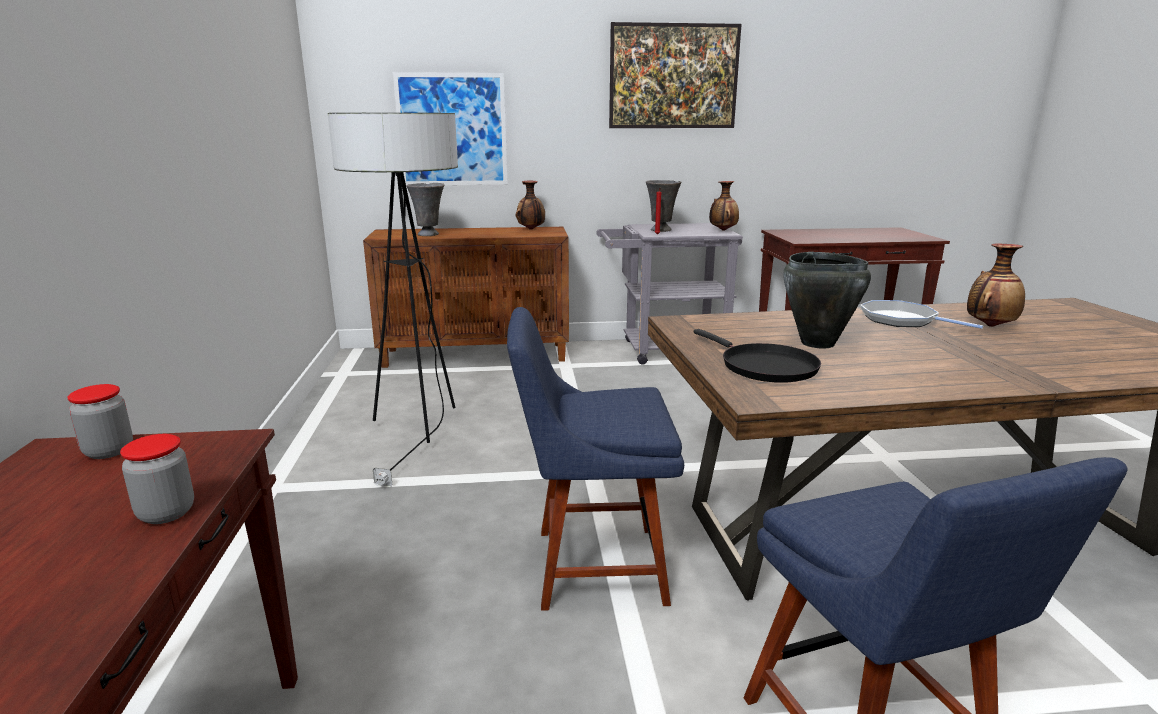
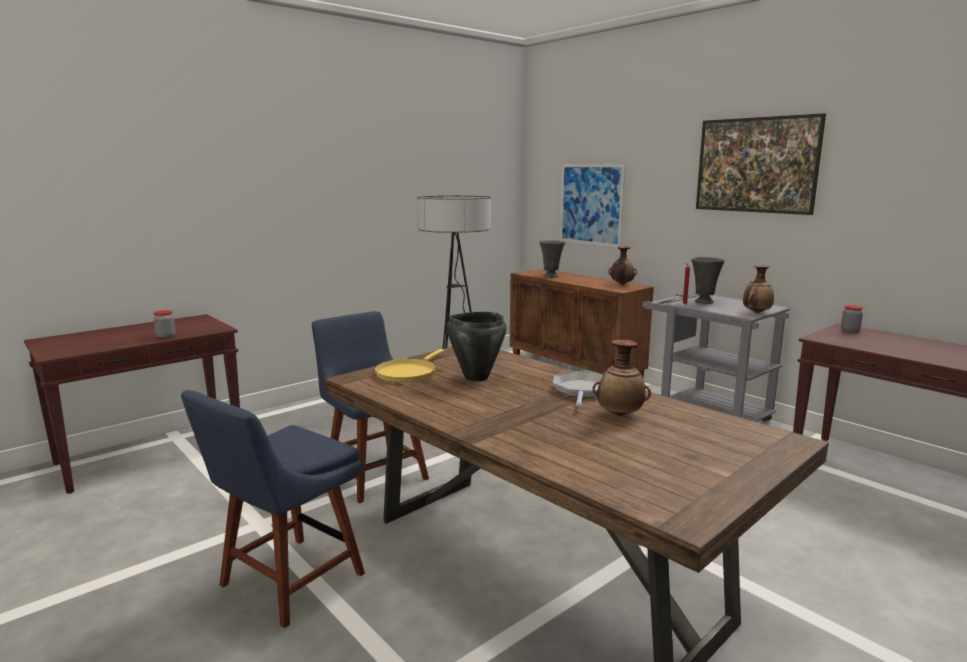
camera: 55 degrees right, 5 degrees down
(109, 451) = (203, 321): jar -> jar (850, 330)
(763, 366) = (408, 373): black frying pan -> yellow frying pan

